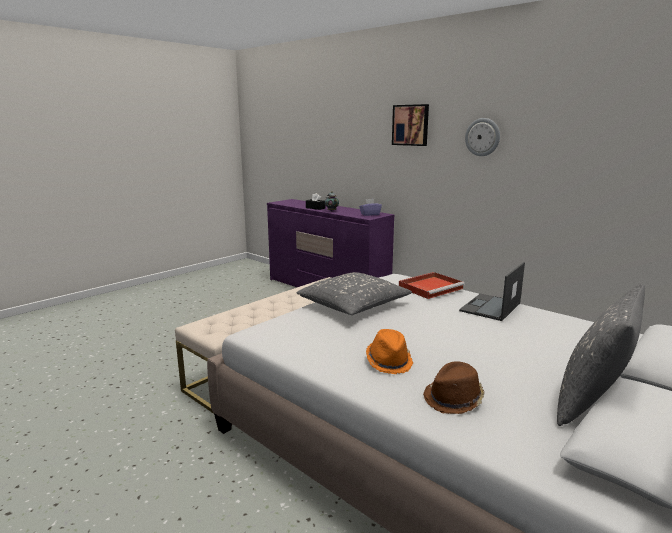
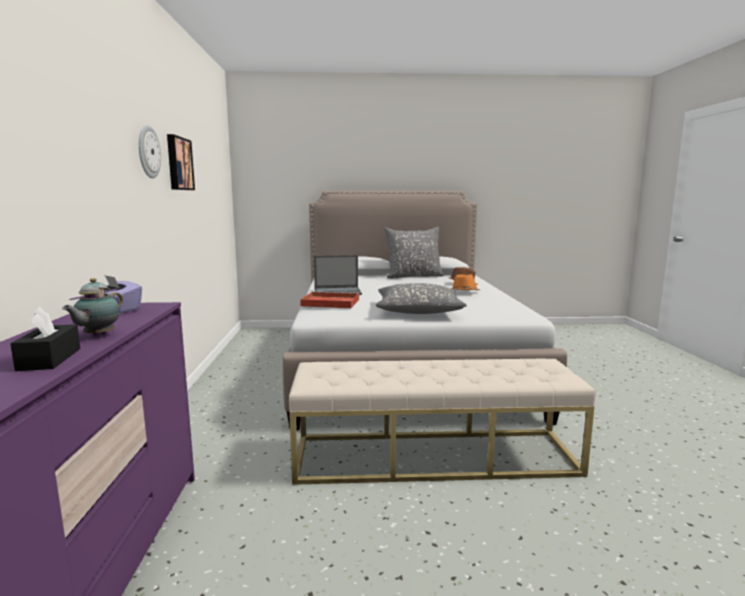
camera: 135 degrees left, 5 degrees down
(411, 125) = (81, 115): picture -> picture (178, 164)

